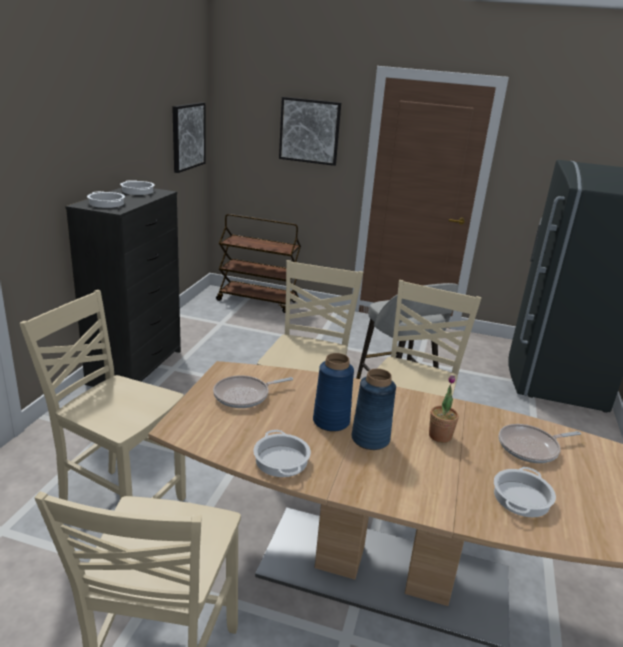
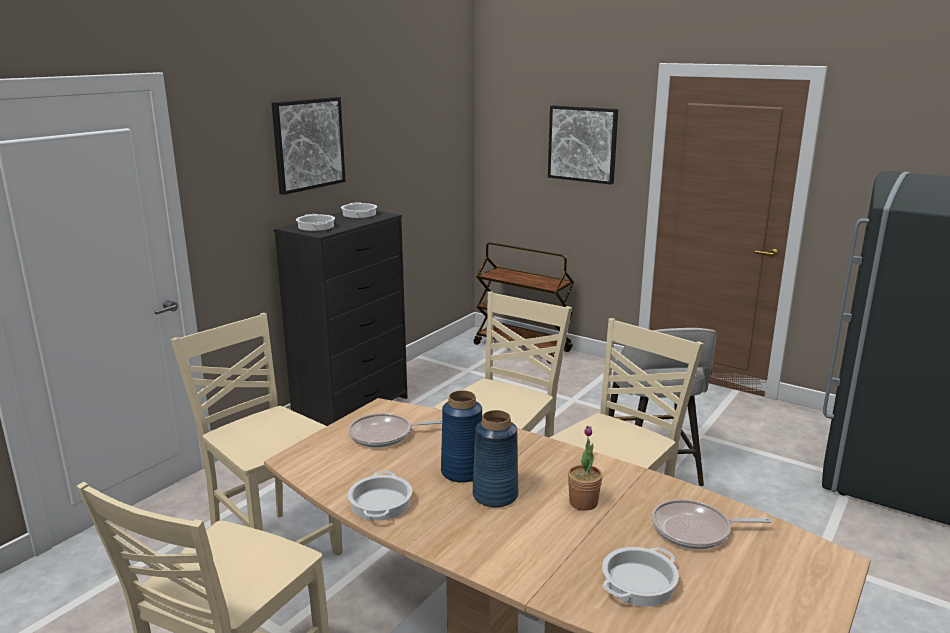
camera: 20 degrees right, 5 degrees down
(188, 136) = (441, 154): picture -> picture (308, 144)

